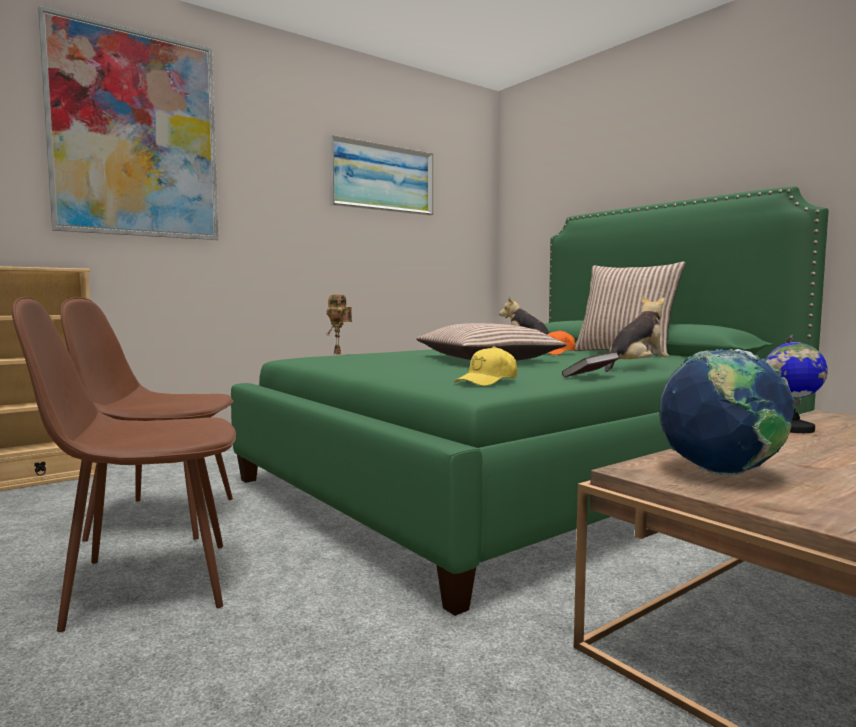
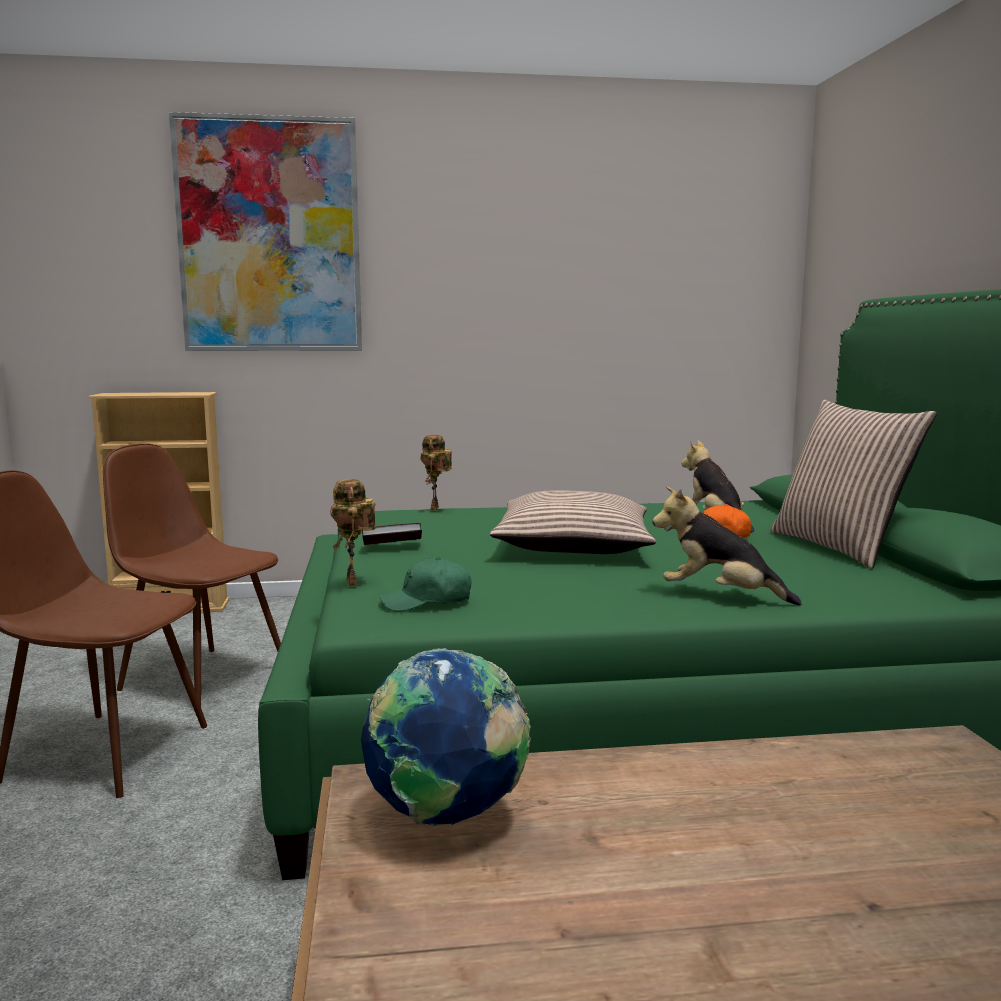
camera: 30 degrees right, 5 degrees up
(382, 178) = (596, 249): picture -> none
(406, 380) = (355, 583): none -> toy robot
(487, 381) = (427, 601): yellow cap -> green cap
(590, 376) = (586, 610): book -> book (392, 547)
(636, 368) = (719, 596): plush toy -> plush toy turned 150 degrees counterclockwise
(791, 429) = (781, 760): globe -> none

